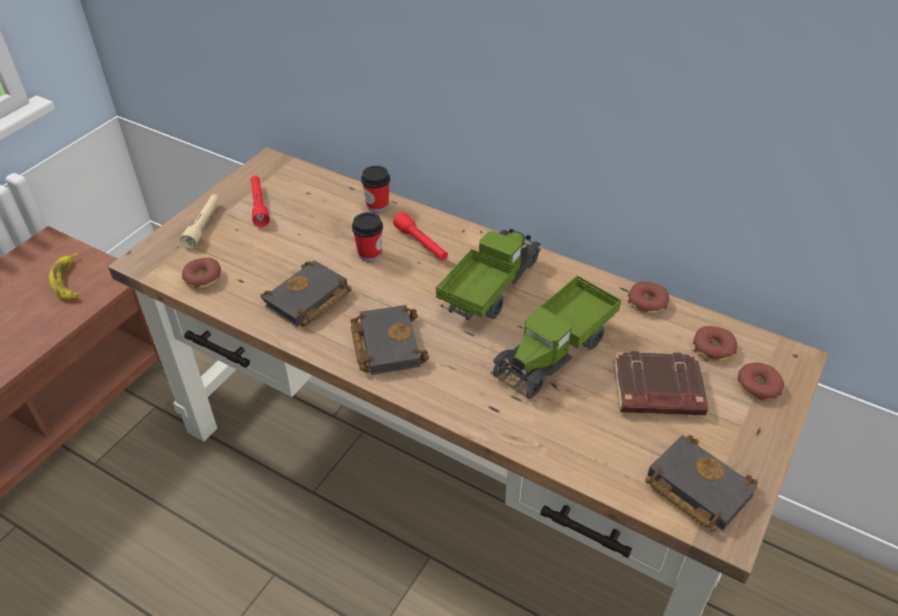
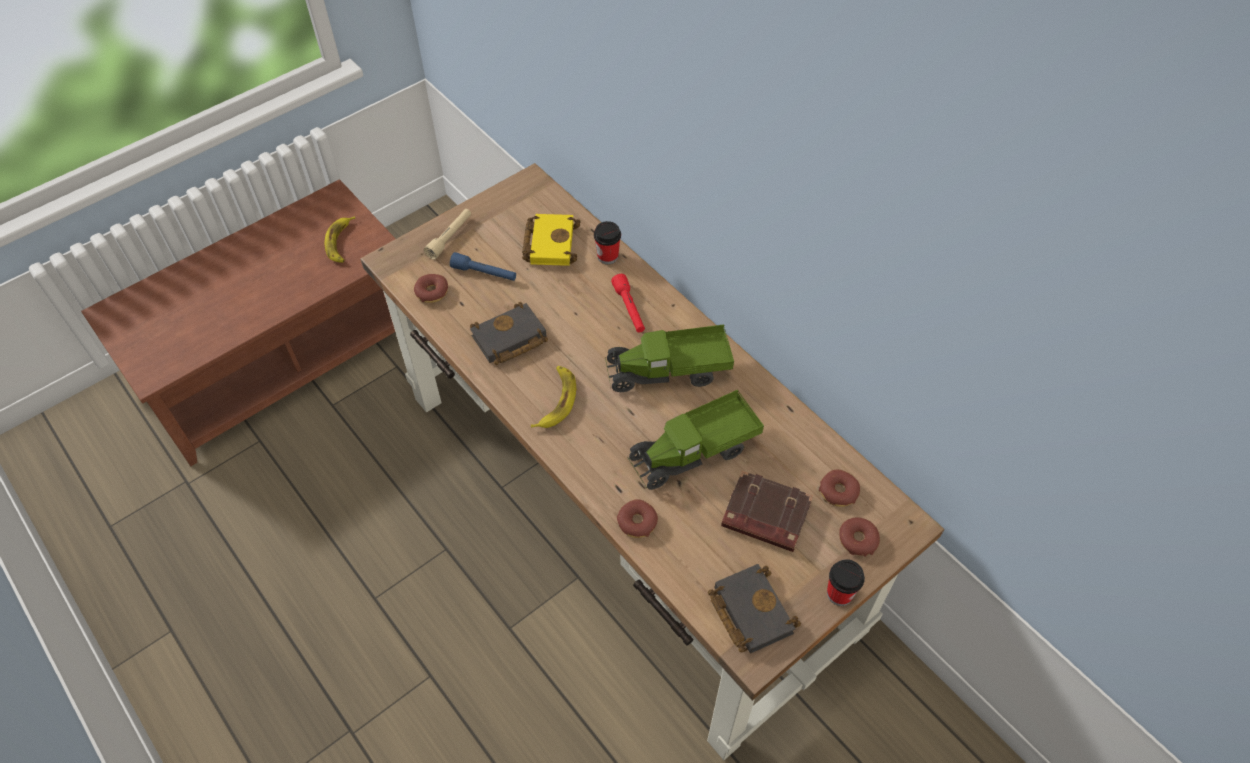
camera: 20 degrees right, 10 degrees up
(254, 248) = (484, 273): none -> blue flashlight
(259, 205) = (504, 228): red flashlight -> none
(312, 207) = (549, 242): none -> yellow book
(369, 254) = (579, 307): cup -> cup (839, 593)
(385, 343) = (556, 400): black book -> banana
(490, 288) = (669, 372): toy truck -> toy truck turned 150 degrees counterclockwise
(647, 302) = (803, 428): donut -> donut (637, 522)

